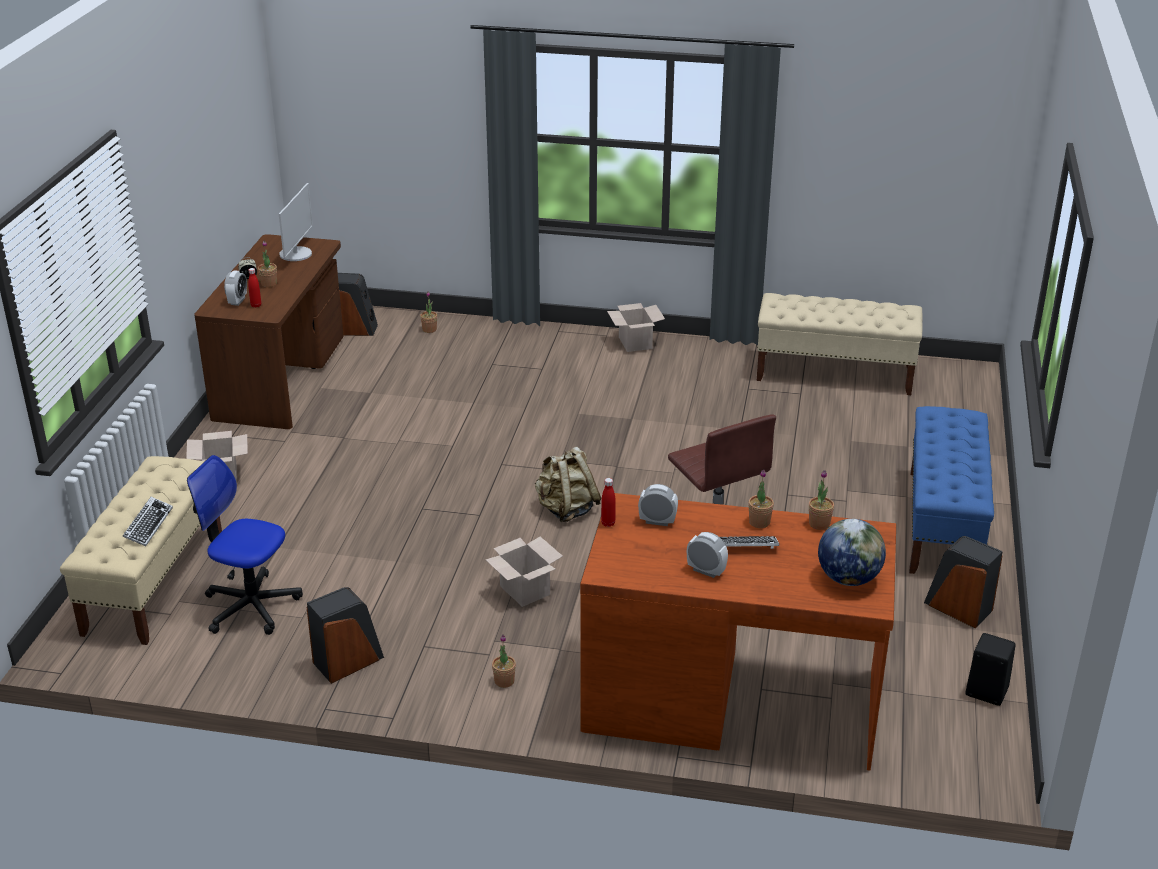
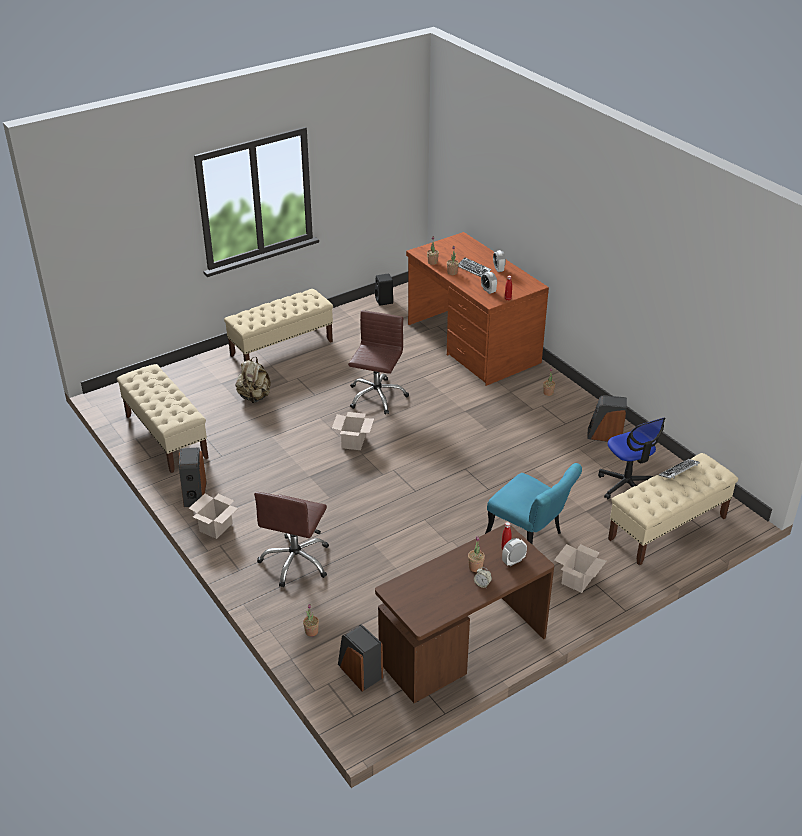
camera: 135 degrees left, 5 degrees up
(296, 254) = (422, 591): monitor -> none
(315, 487) = (530, 538): none -> turquoise chair
(520, 358) = (296, 561): none -> brown office chair
(523, 590) = (493, 422): cardboard box -> cardboard box (353, 442)
(566, 510) = (421, 446): beige backpack -> beige backpack (254, 397)
(848, 578) = (455, 245): globe -> none
(943, 524) = (282, 348): blue bench -> beige bench
(958, 607) = (340, 323): speaker -> speaker (194, 494)

